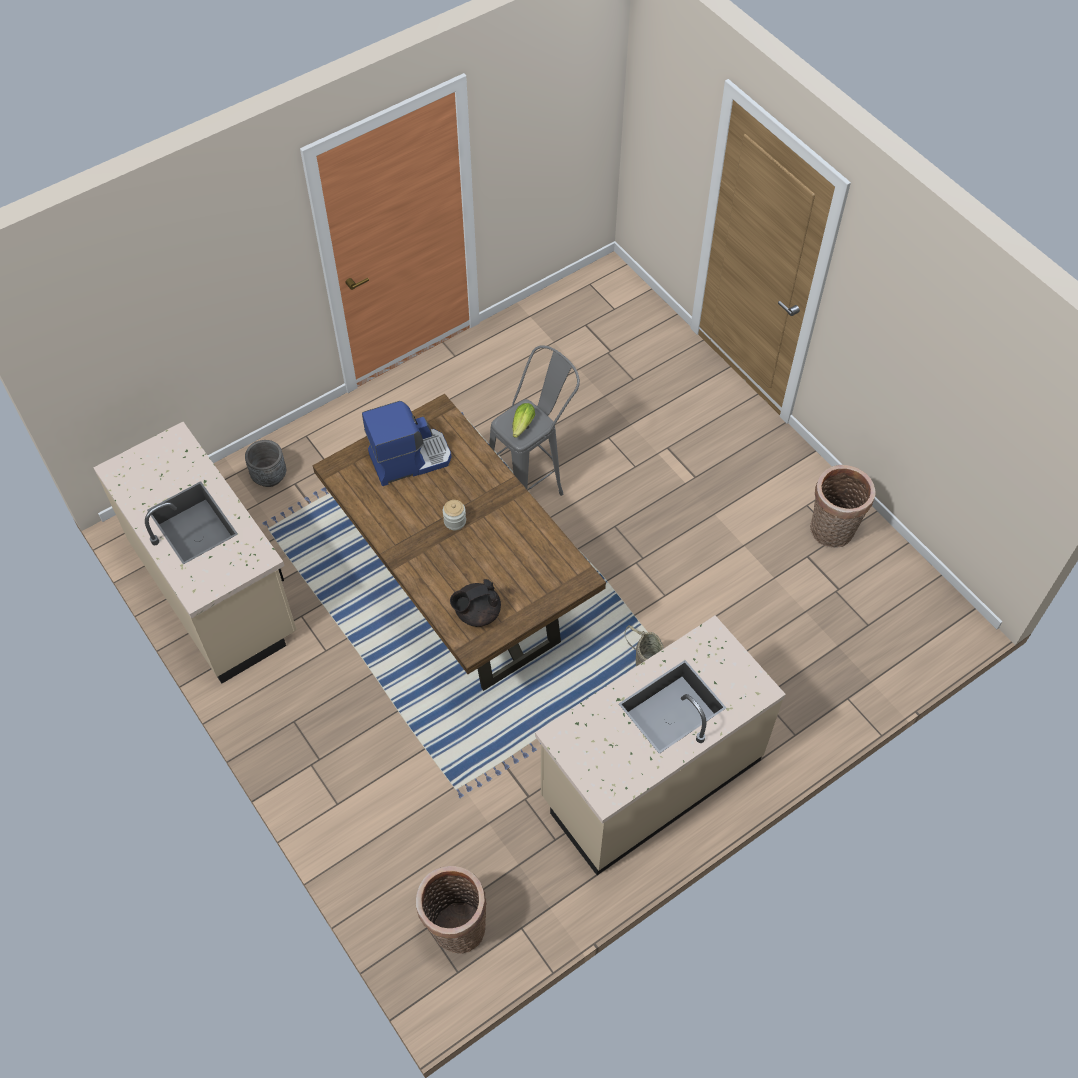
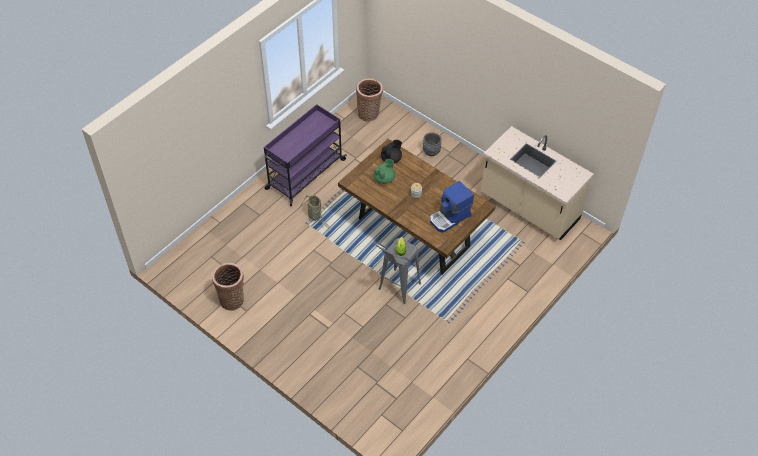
camera: 165 degrees right, 5 degrees down
(269, 476) = (534, 266): grey planter -> grey planter (431, 151)
(507, 568) = (384, 179): none -> green teapot
(649, 778) = (305, 175): beige counter -> purple cart

